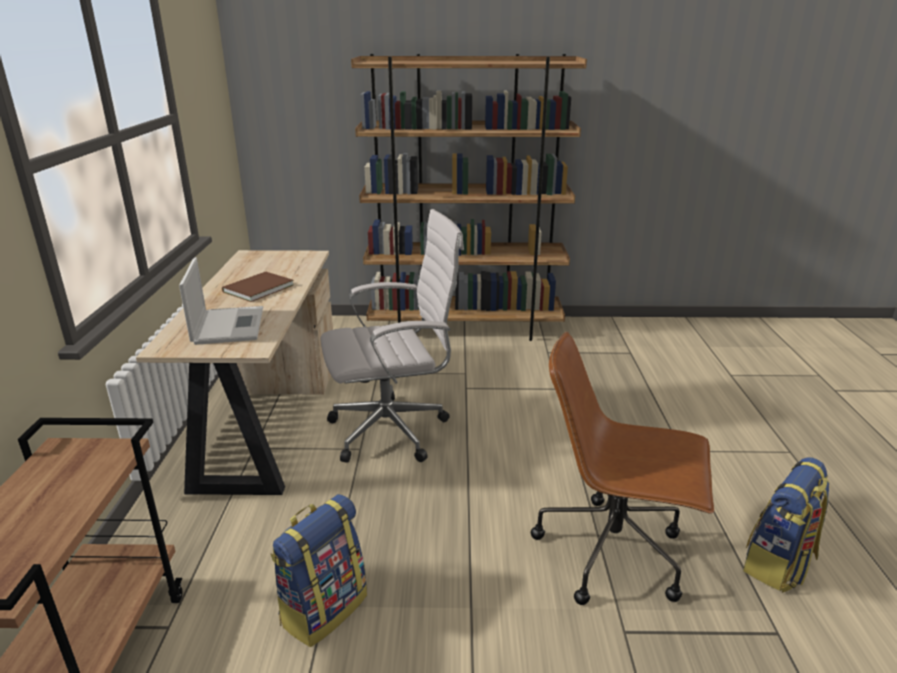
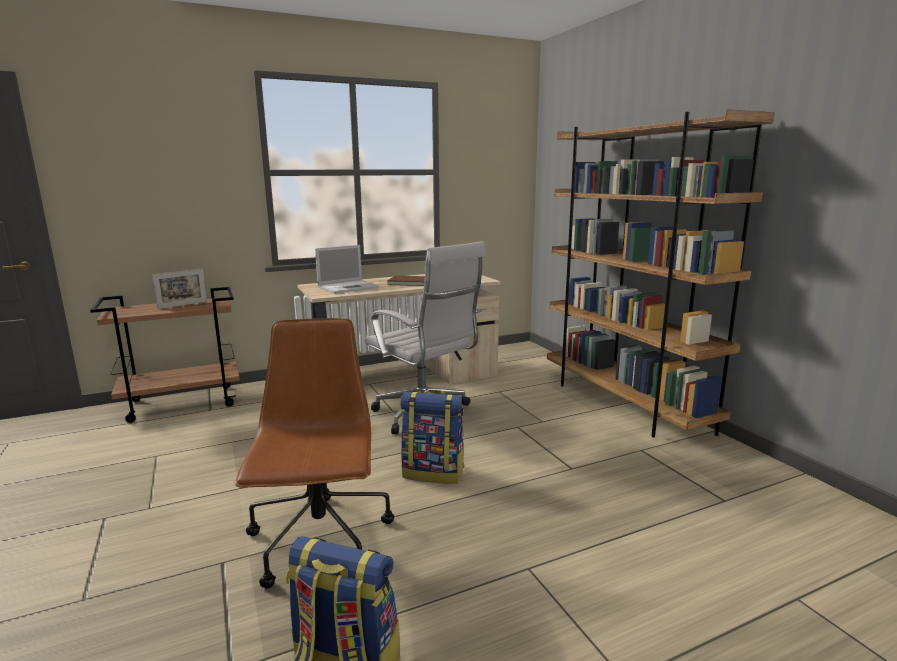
camera: 65 degrees right, 10 degrees down
(45, 491) = (183, 305): none -> picture frame
(323, 608) = (229, 442): backpack -> backpack (434, 472)

